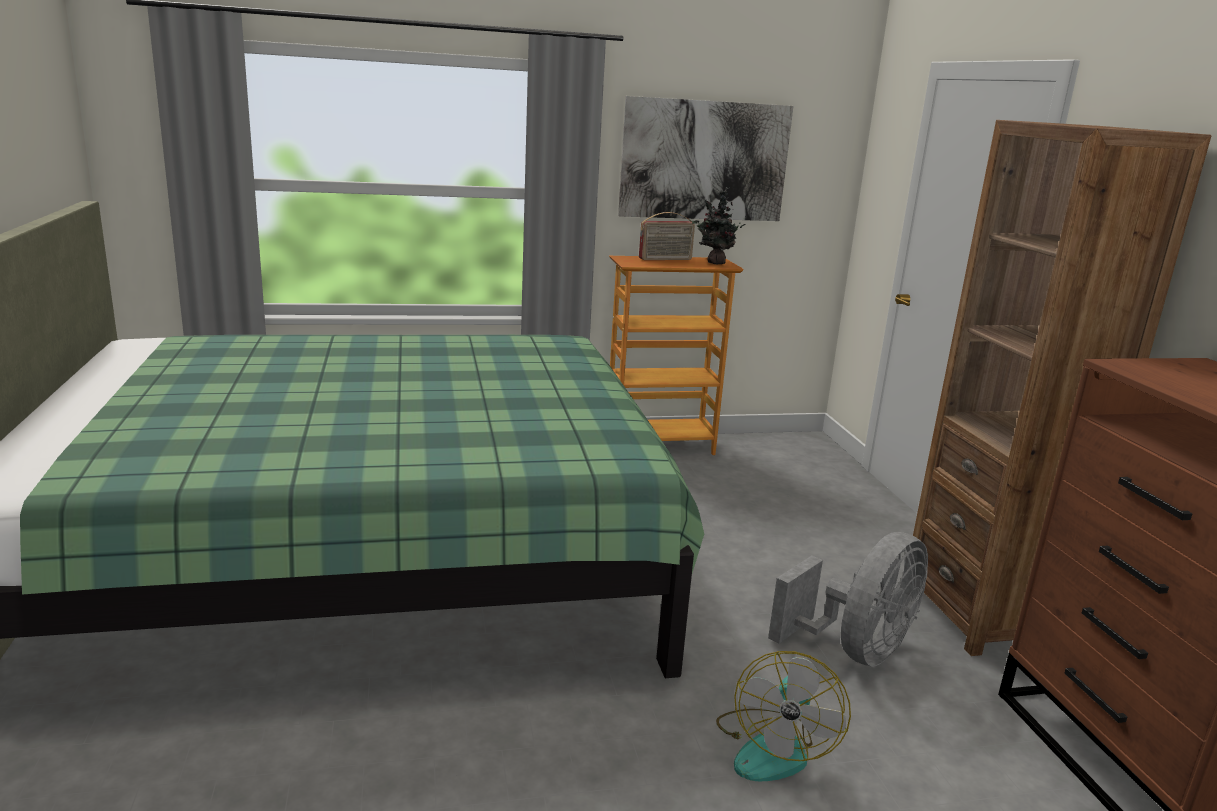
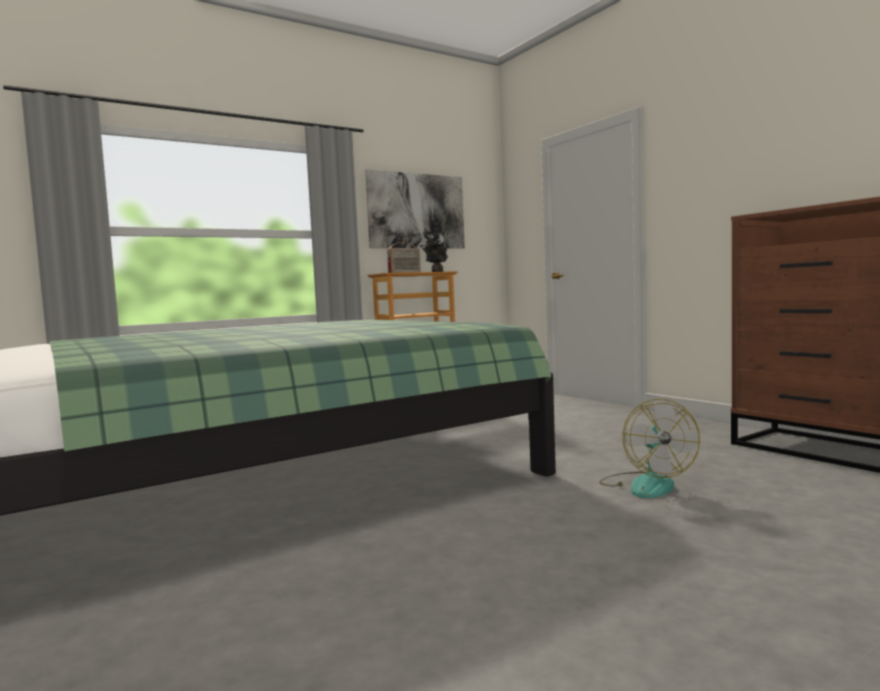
camera: 20 degrees left, 15 degrees down
(855, 650) = (638, 446): grey fan -> none
(981, 615) = (683, 423): brown bookcase -> none

